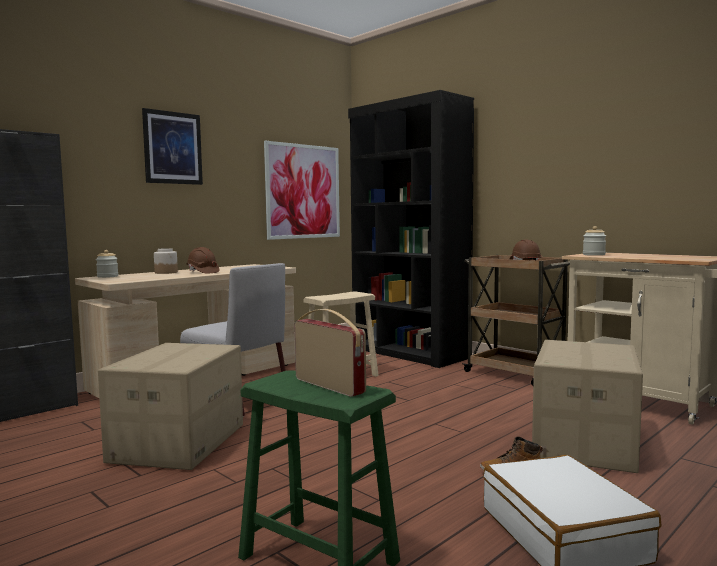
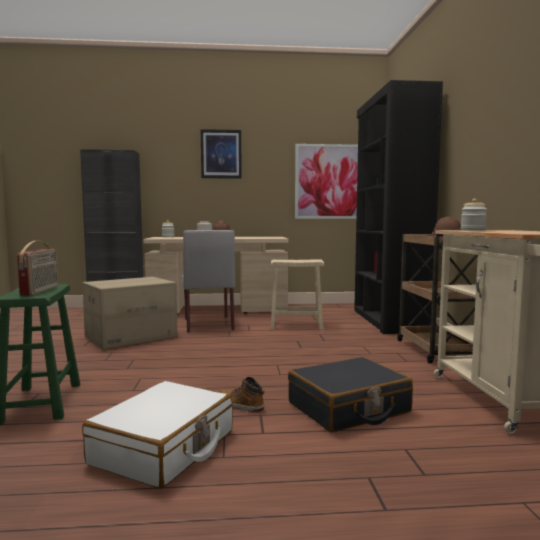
camera: 40 degrees right, 0 degrees up
(583, 442) = (349, 408): cardboard box -> black suitcase

